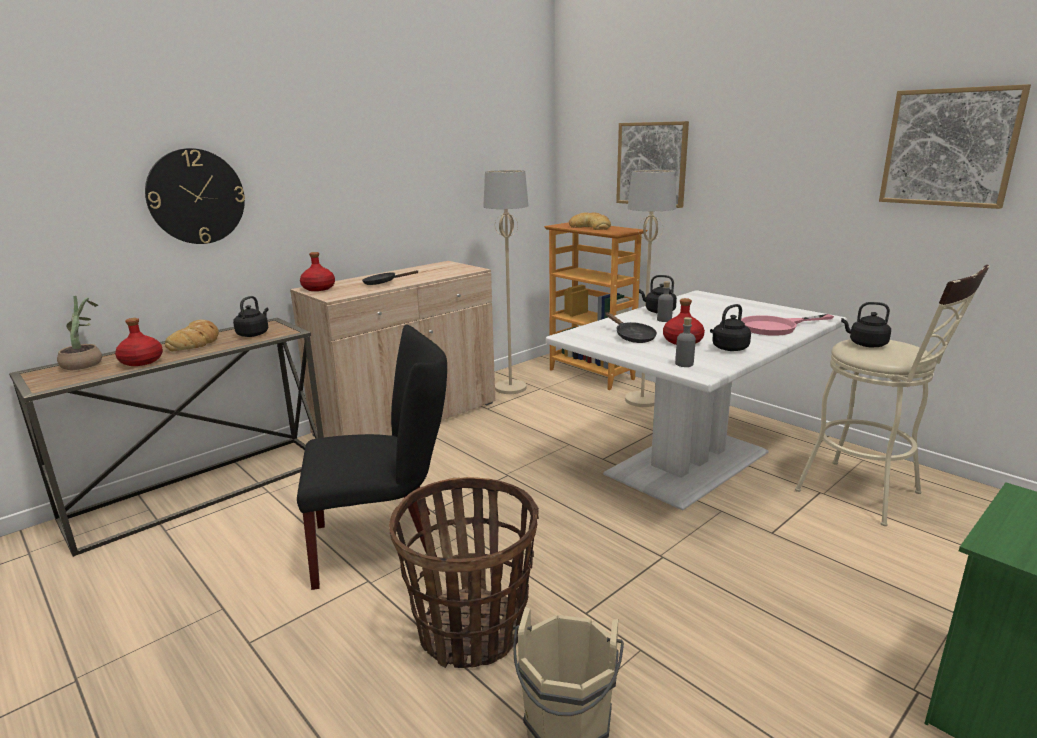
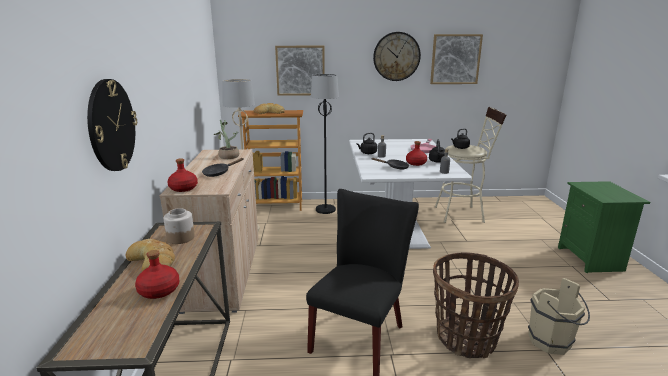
camera: 50 degrees left, 0 degrees up
(85, 363) = (102, 317): potted plant -> potted plant (227, 156)
(254, 334) = (180, 238): black kettle -> jar
(642, 400) = (325, 209): beige floor lamp -> black floor lamp
(813, 141) = (396, 56): none -> wall clock

